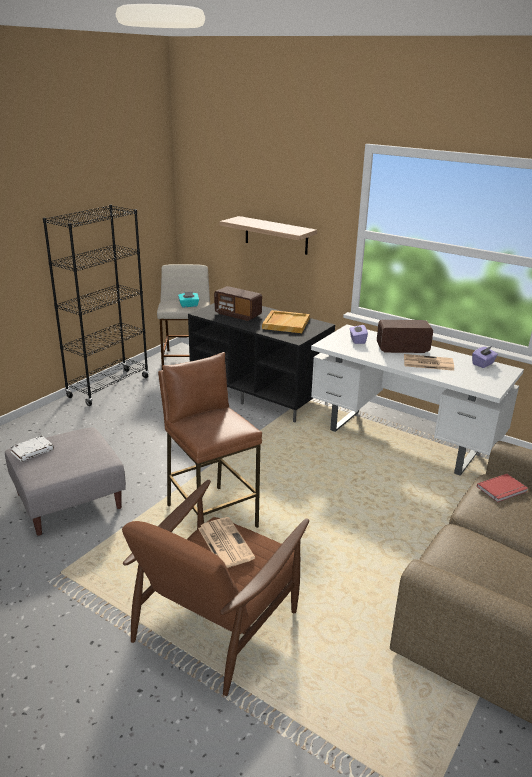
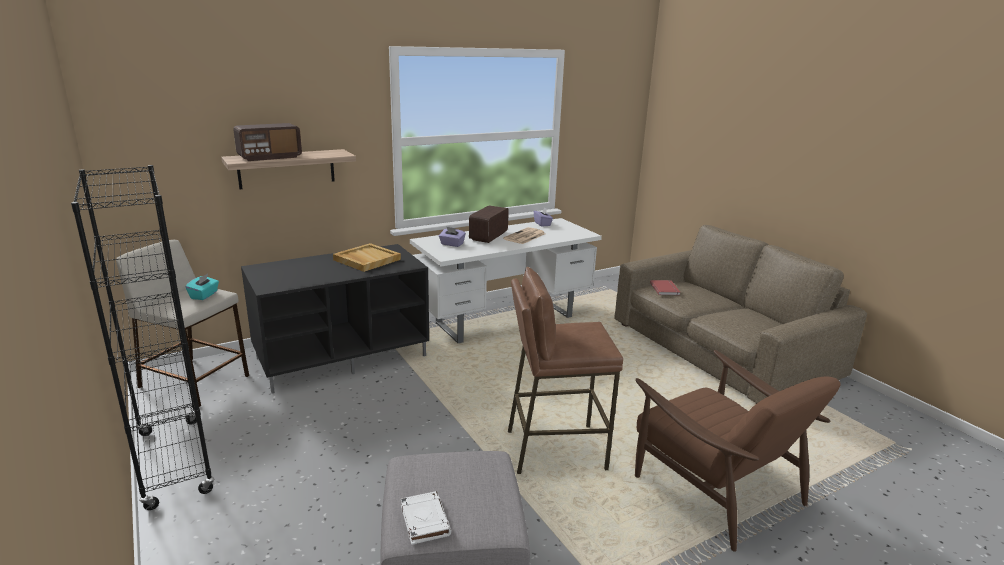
camera: 65 degrees left, 5 degrees down
(224, 542) = (696, 413): newspaper -> none
(238, 314) = (306, 273): radio -> radio (270, 157)

